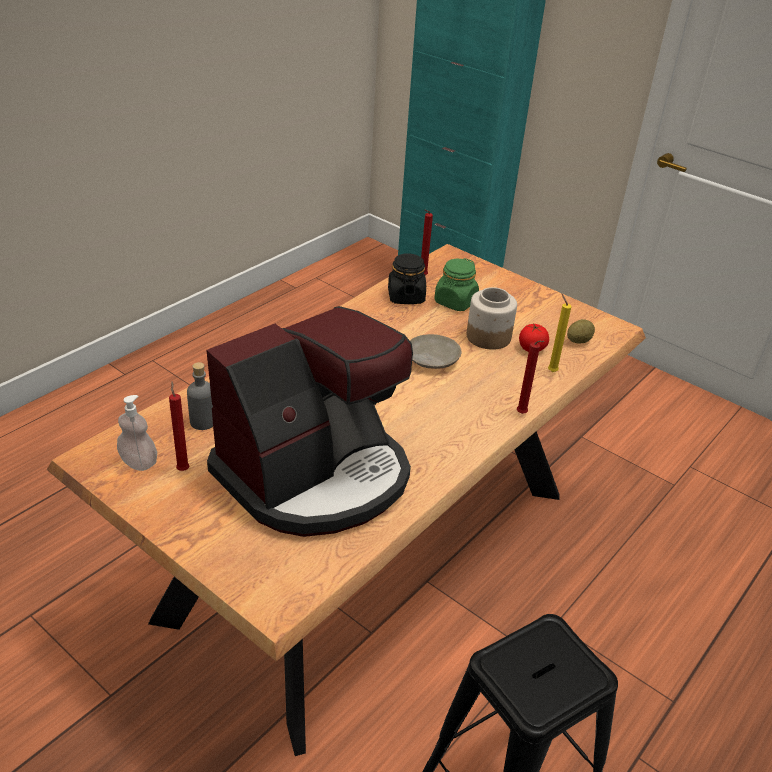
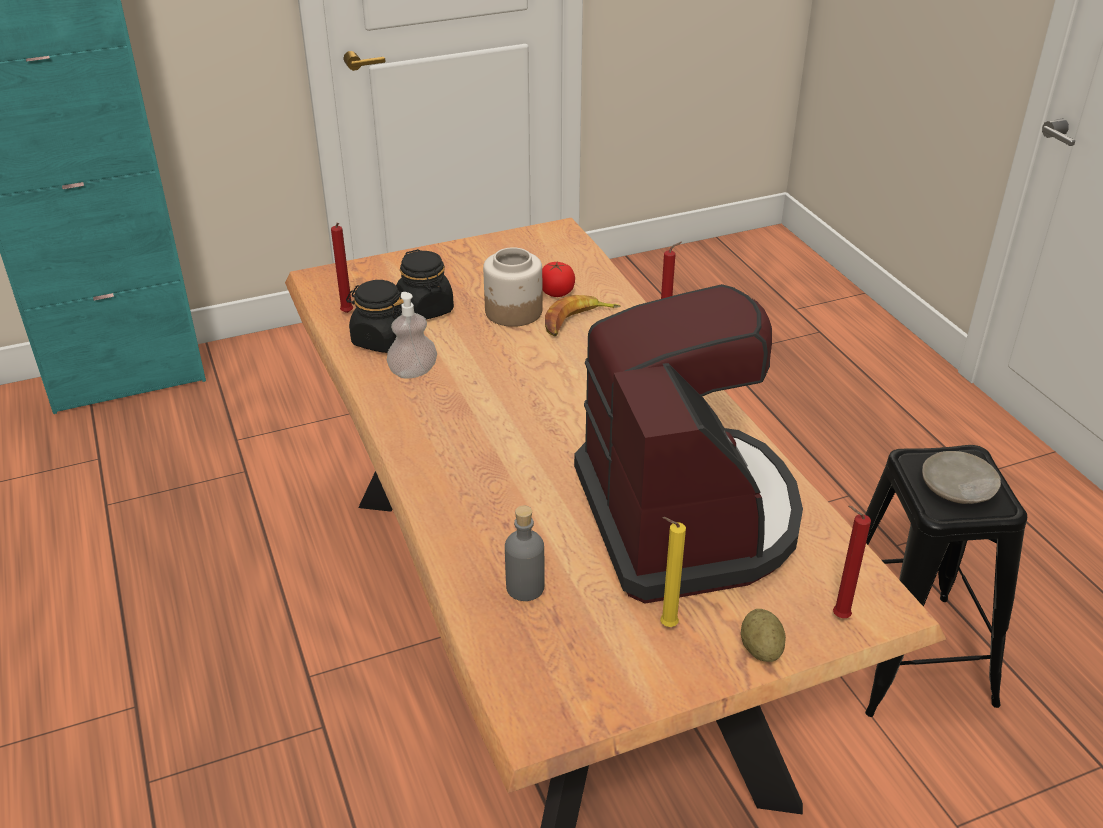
camera: 60 degrees left, 0 degrees up
(139, 462) = (576, 671): soap dispenser -> soap dispenser (413, 372)
(183, 469) = (613, 630): red candle -> red candle (837, 616)
(432, 359) = (526, 364): beige plate -> beige plate (957, 488)
(455, 302) = (425, 309): green jar -> black jar
(504, 367) = (577, 321): none -> banana
(551, 371) = (604, 295): yellow candle -> yellow candle (665, 625)
(578, 341) = (565, 260): potato -> potato (761, 649)

